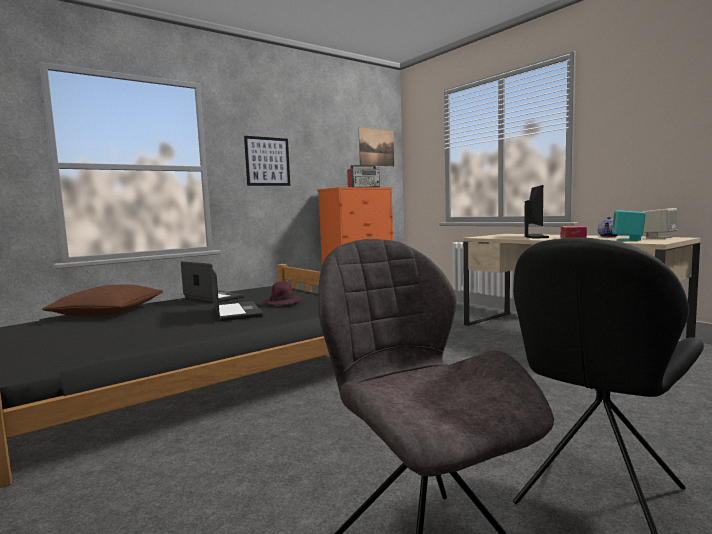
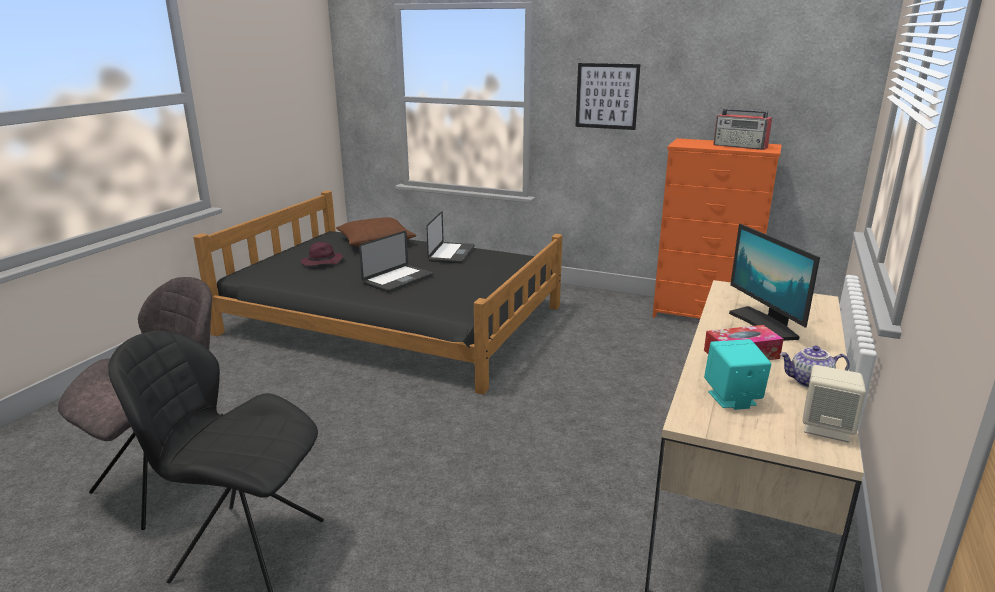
camera: 60 degrees right, 15 degrees up
(283, 303) = (446, 285): purple hat -> purple hat (321, 262)
(376, 147) = (816, 72): picture -> none
(535, 237) = (764, 324): monitor -> monitor turned 90 degrees clockwise

